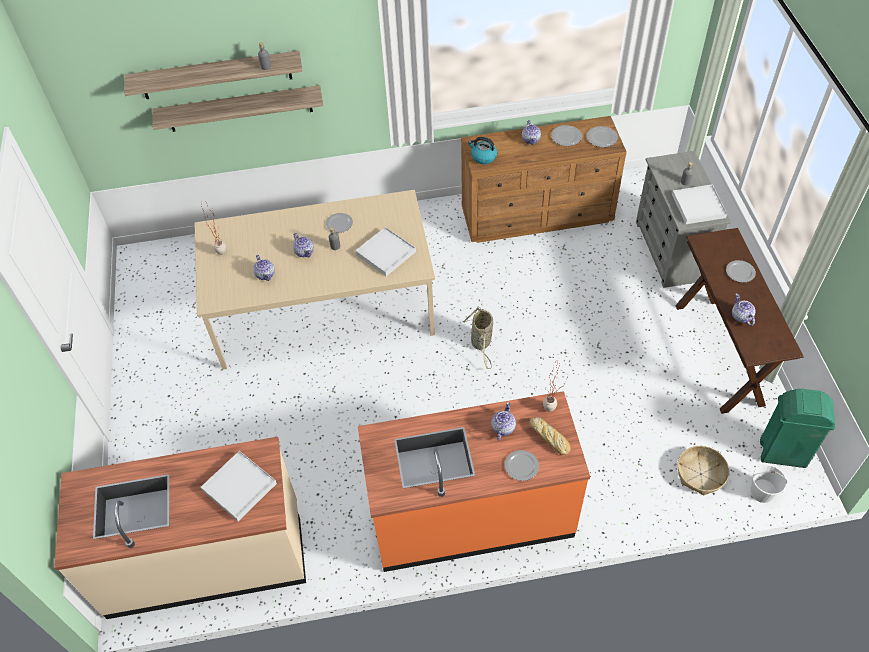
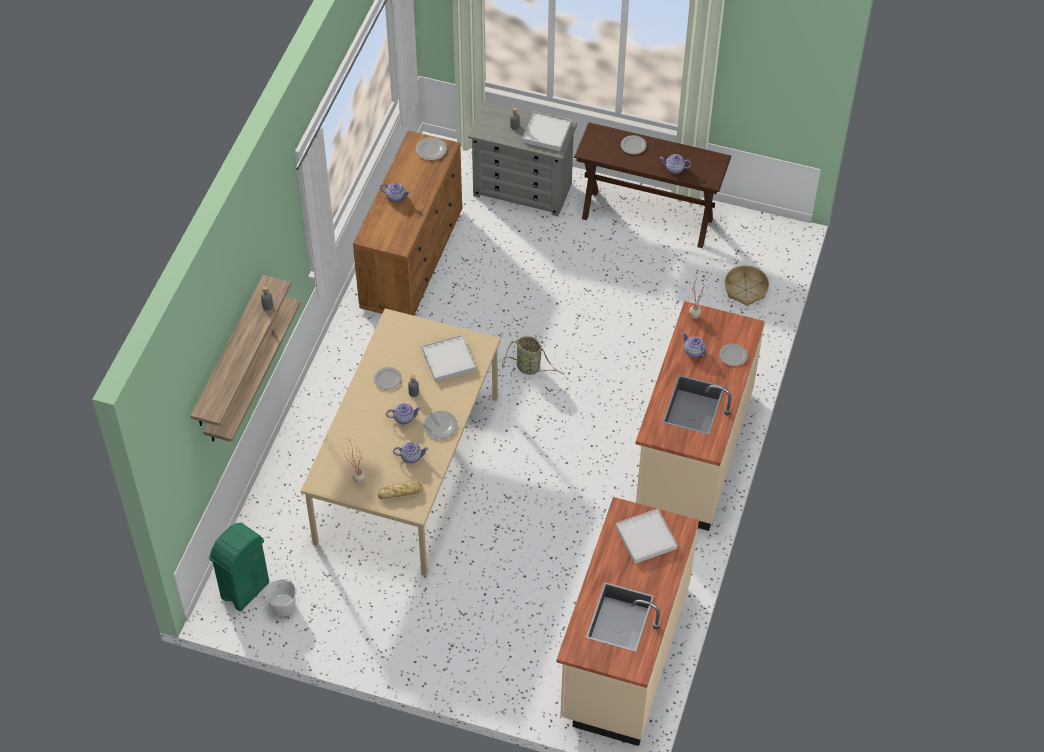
camera: 65 degrees left, 0 degrees up
(471, 514) = (692, 450): orange counter -> beige counter
(483, 157) = (391, 239): kettle -> none
(550, 438) = (720, 328): bread -> bread (401, 492)
(566, 136) = (411, 172): plate -> plate (439, 426)
(763, 491) = (782, 262): white bucket -> white bucket (283, 605)
(782, 453) = (758, 232): green trash can -> green trash can (244, 590)

